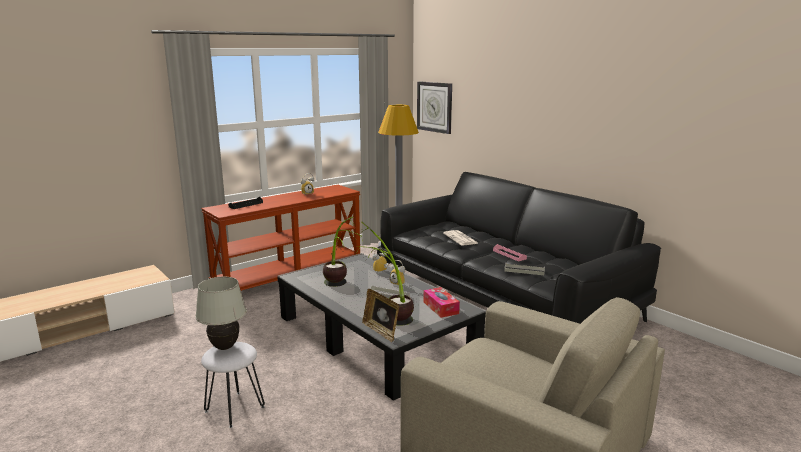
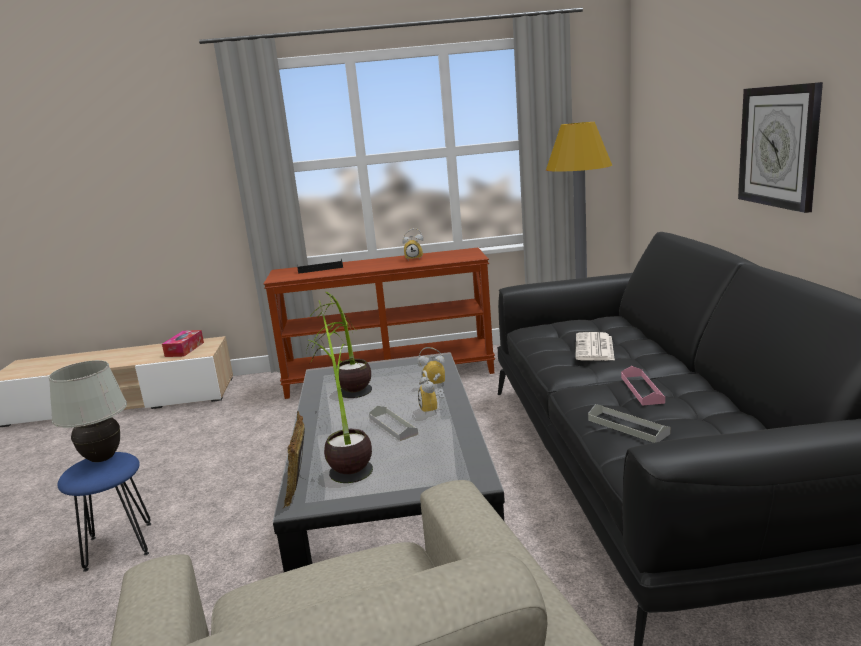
camera: 35 degrees right, 0 degrees up
(234, 409) = (119, 545): white stool -> blue stool
(434, 107) = (651, 123): wall clock -> wall clock (779, 146)
(440, 307) = (435, 465): tissue box -> tissue box (184, 349)

